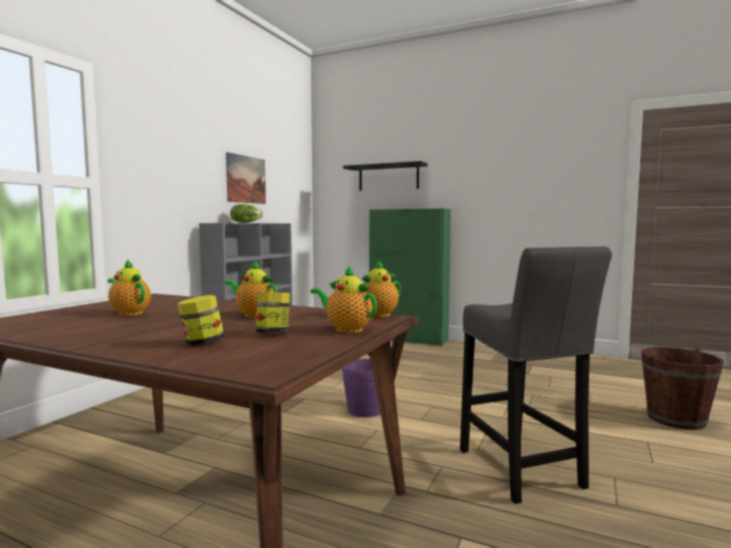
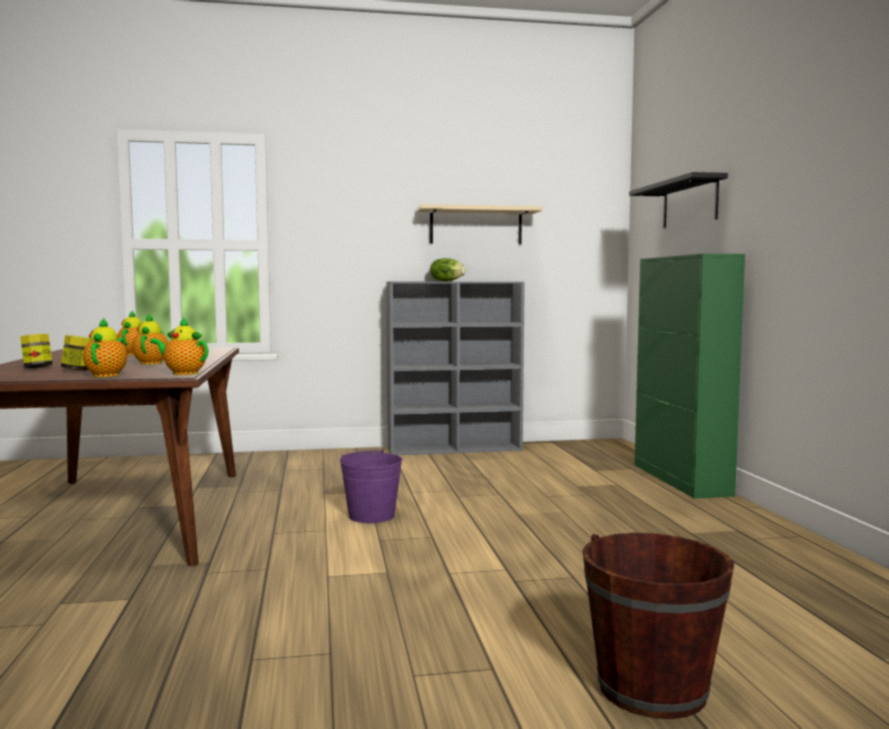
camera: 55 degrees right, 0 degrees up
(246, 179) = (476, 226): picture -> beige shelf
(522, 472) = (291, 603): grey stool -> none

